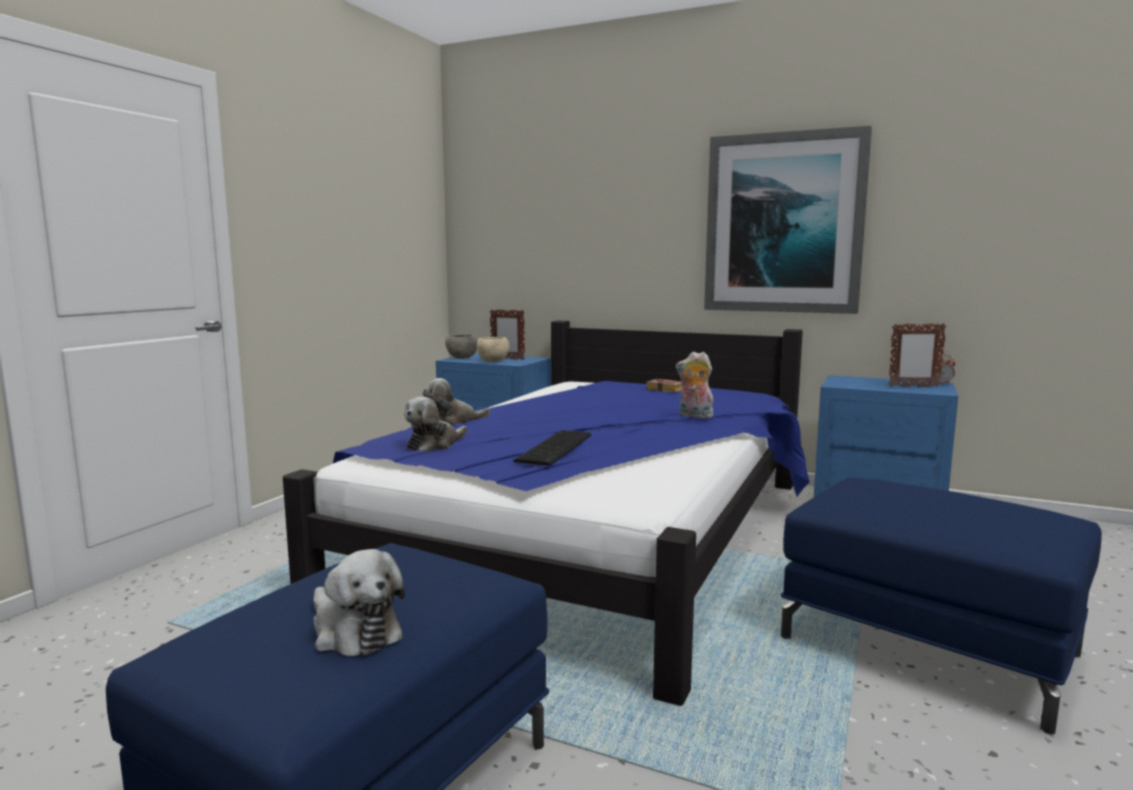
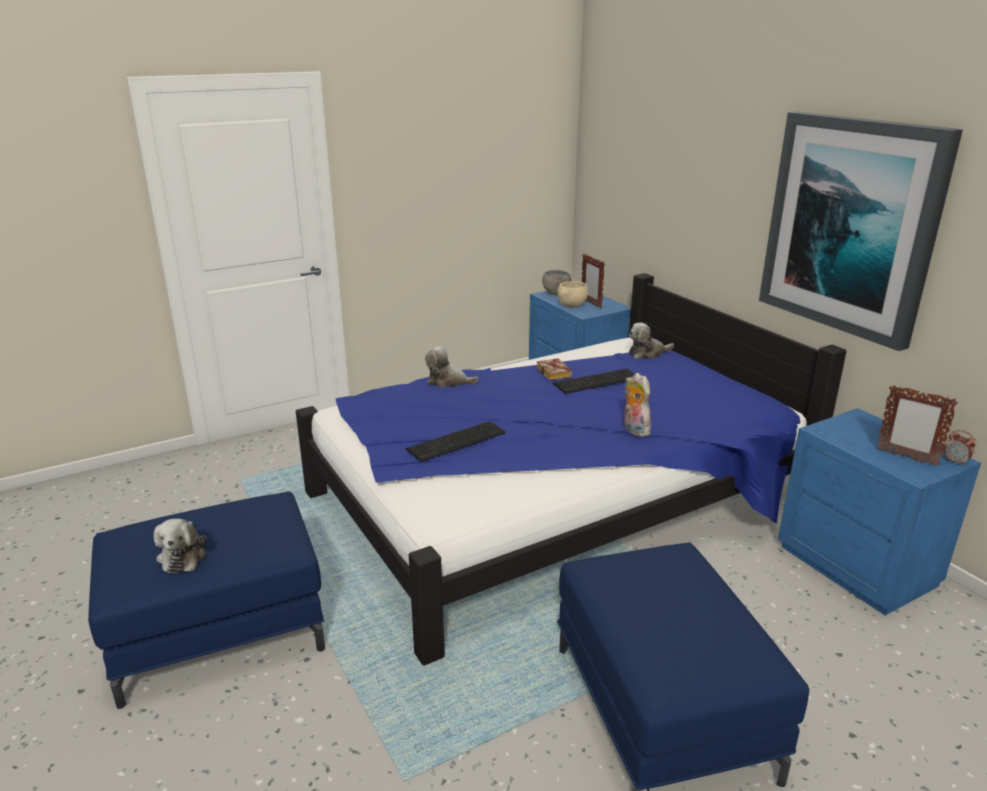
camera: 35 degrees right, 15 degrees up
(434, 445) = (393, 411): plush toy -> plush toy (647, 353)
(601, 399) = (598, 381): none -> keyboard
(667, 389) = (690, 378): book -> book (555, 373)

